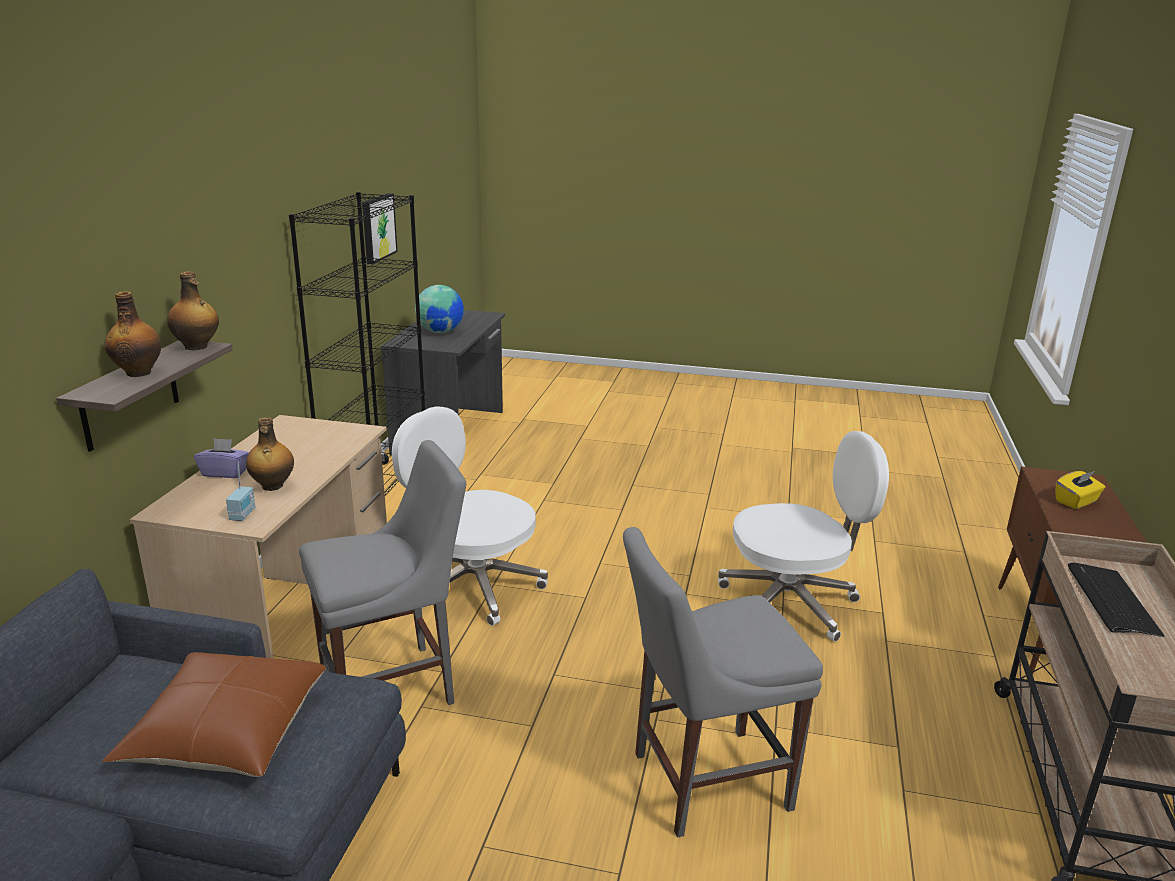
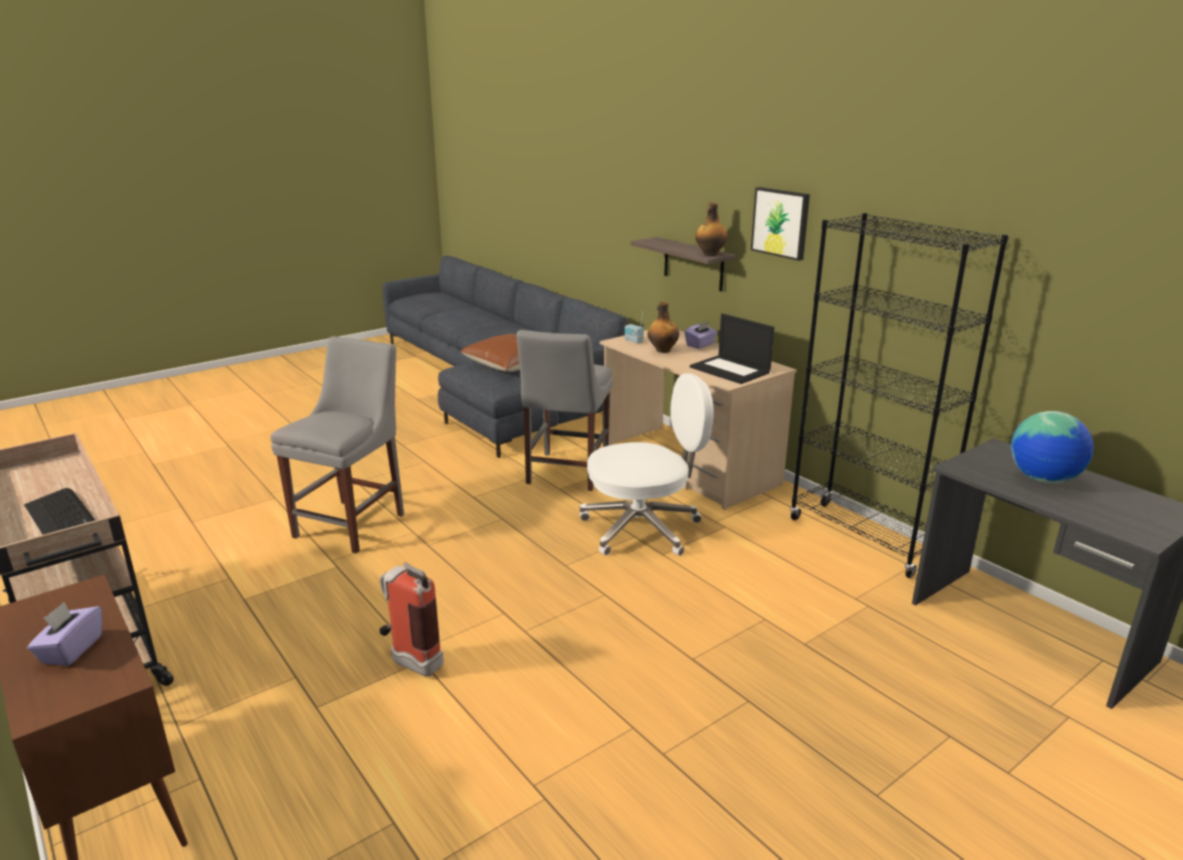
camera: 130 degrees right, 0 degrees up
(139, 372) = (675, 245): bottle -> none
(316, 438) = (731, 370): none -> laptop
(377, 228) = (1067, 304): picture -> picture (781, 223)
(791, 603) = (410, 661): white office chair -> fire extinguisher
(1076, 502) = (71, 650): yellow tissue box -> purple tissue box

